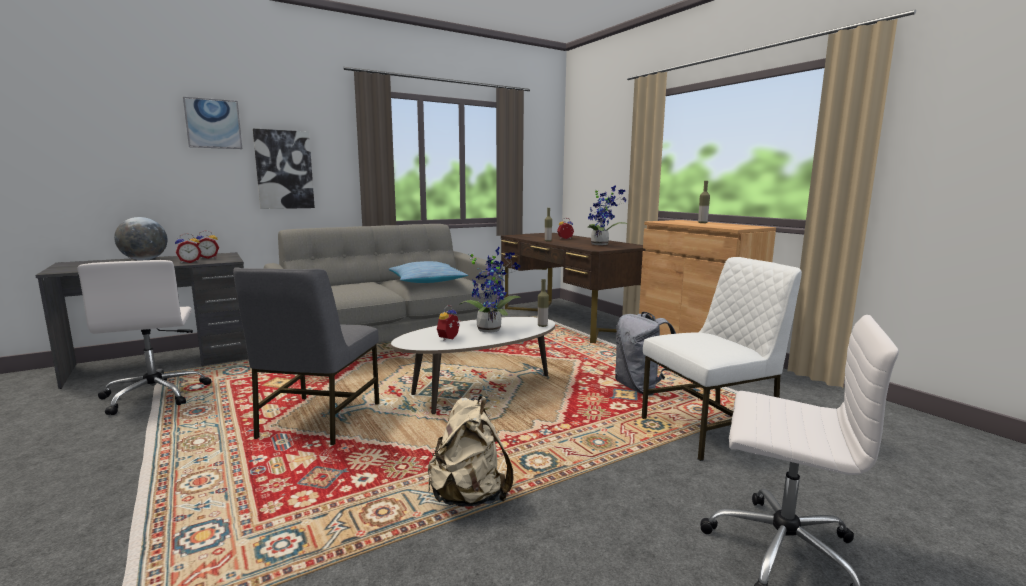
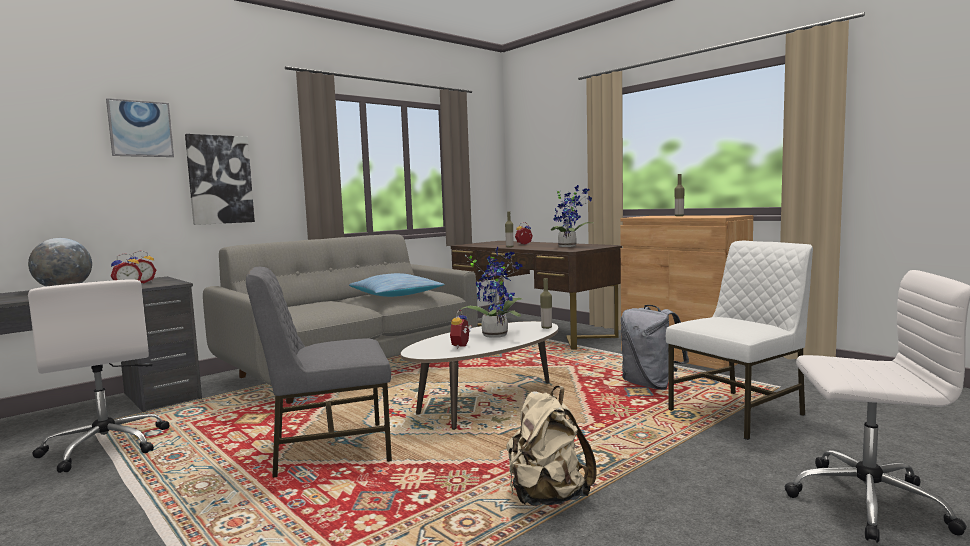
camera: 10 degrees left, 5 degrees down
(317, 421) = (328, 450): grey chair -> grey chair turned 75 degrees clockwise

